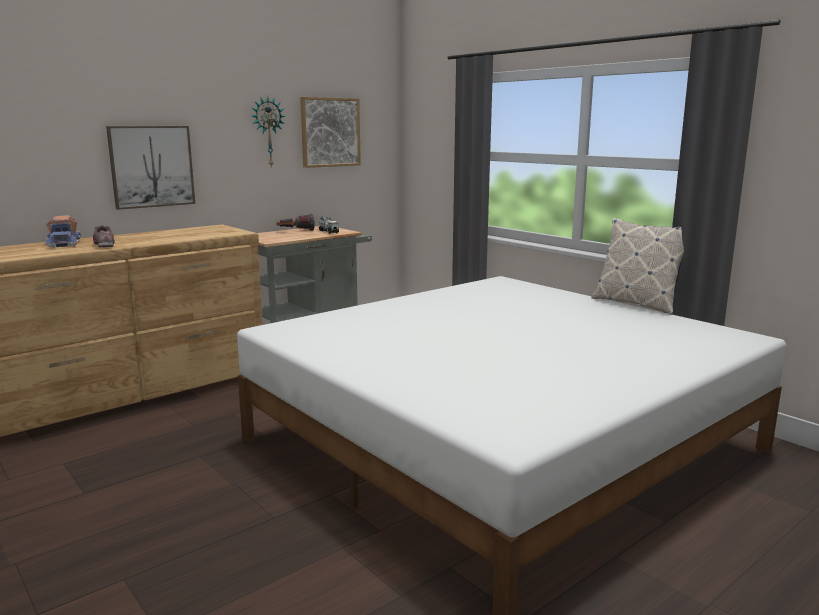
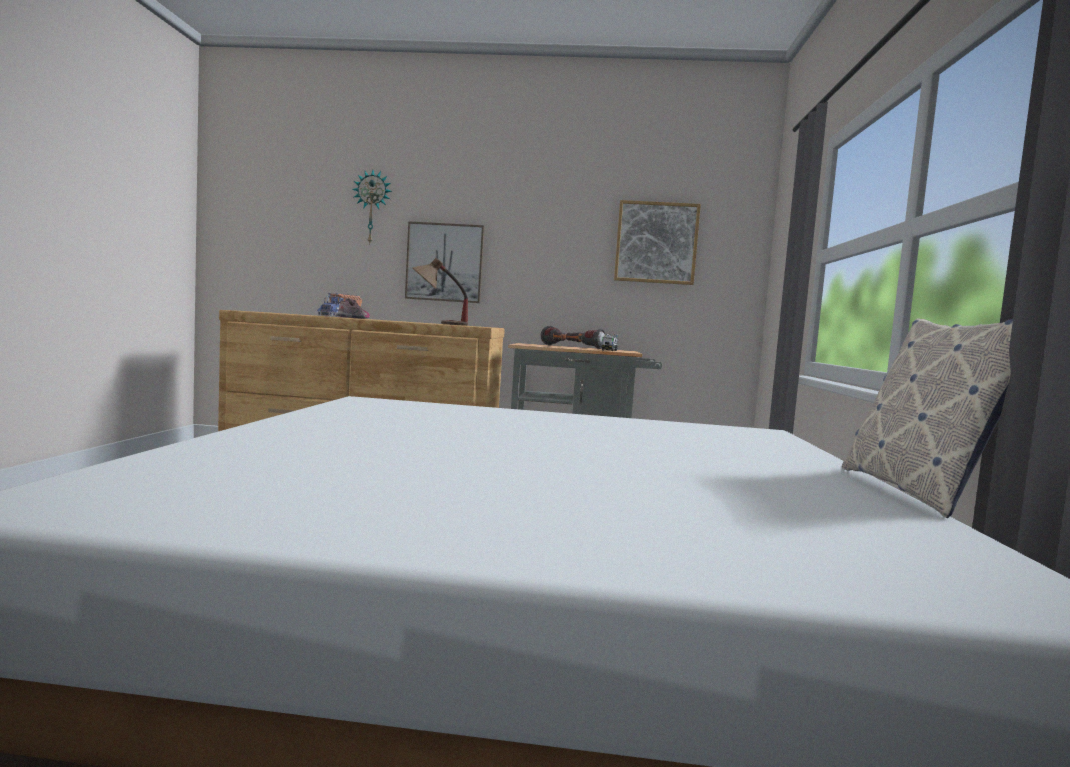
camera: 45 degrees right, 10 degrees down
(191, 234) = (438, 323): none -> table lamp
(268, 132) = (574, 237): wall clock -> wall clock (372, 207)
(282, 235) = (555, 346): none -> flashlight

